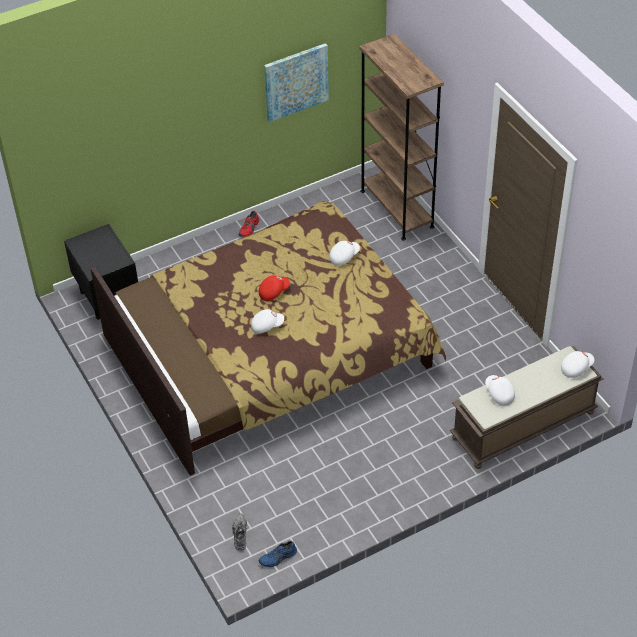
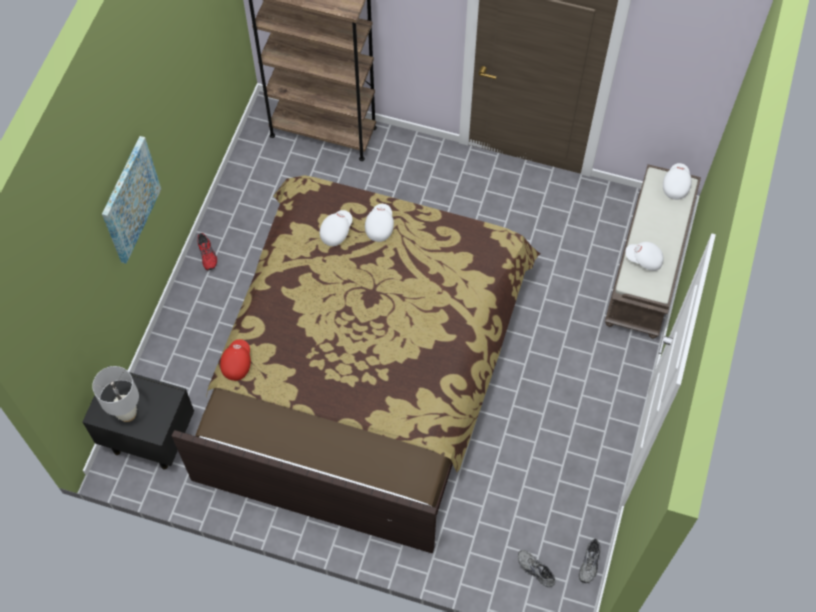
camera: 45 degrees left, 15 degrees up
(90, 253) = (127, 413): none -> white table lamp
(267, 325) = (389, 354): white cap -> white cap (336, 231)
(273, 291) = (356, 313): red cap -> red cap (236, 363)
(278, 558) = (590, 563): blue shoe -> grey shoe
(296, 81) = (192, 74): picture -> picture (130, 200)

